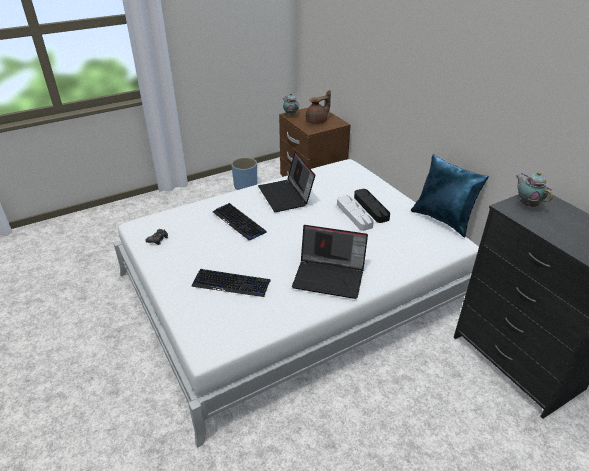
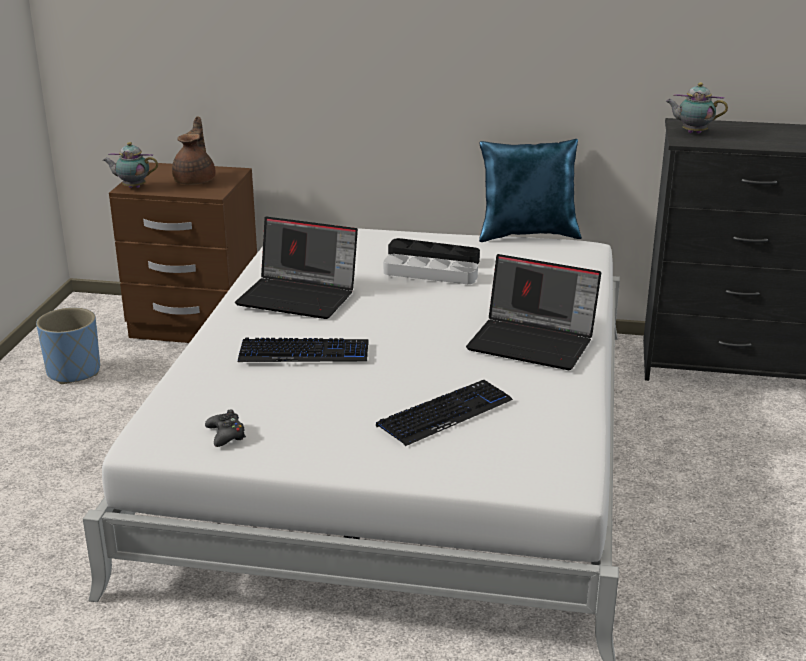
camera: 50 degrees left, 10 degrees down
(330, 276) = (533, 342): laptop -> laptop turned 60 degrees clockwise

